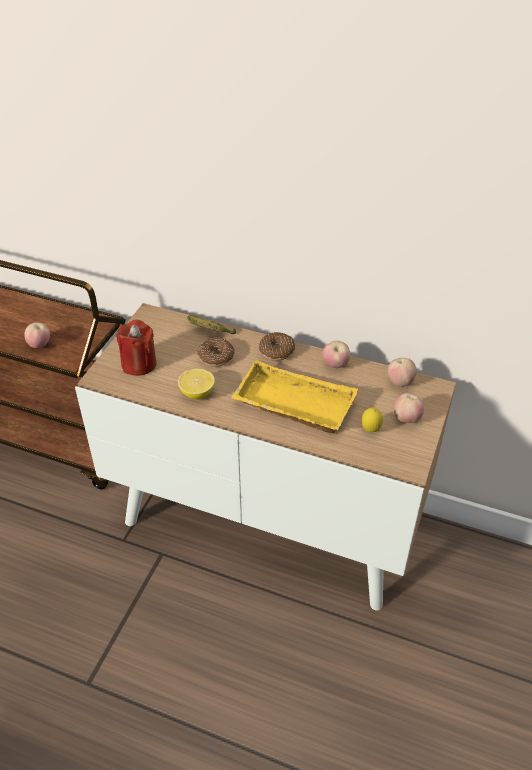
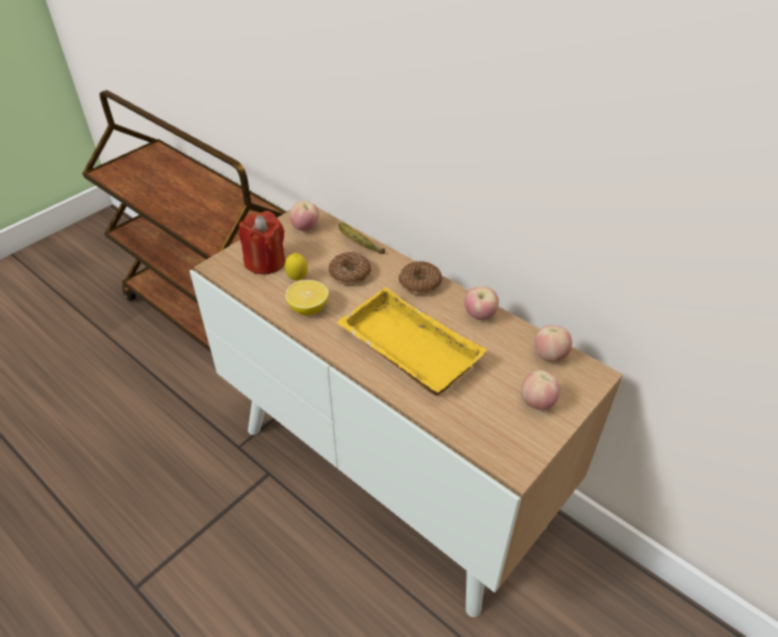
camera: 20 degrees right, 0 degrees up
(40, 345) = (195, 223): apple -> apple (305, 228)
(370, 430) = (485, 404): lemon -> lemon (297, 279)

